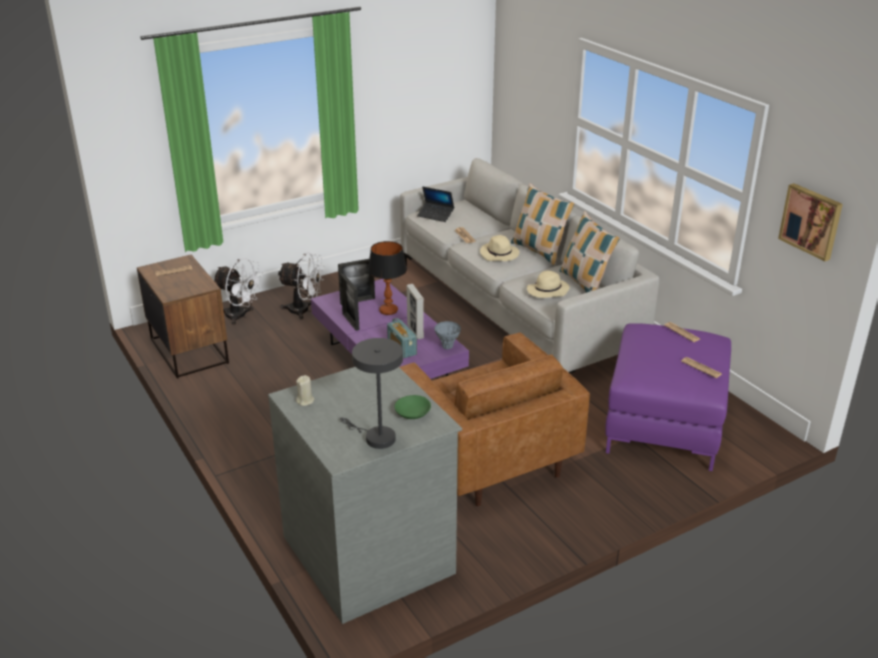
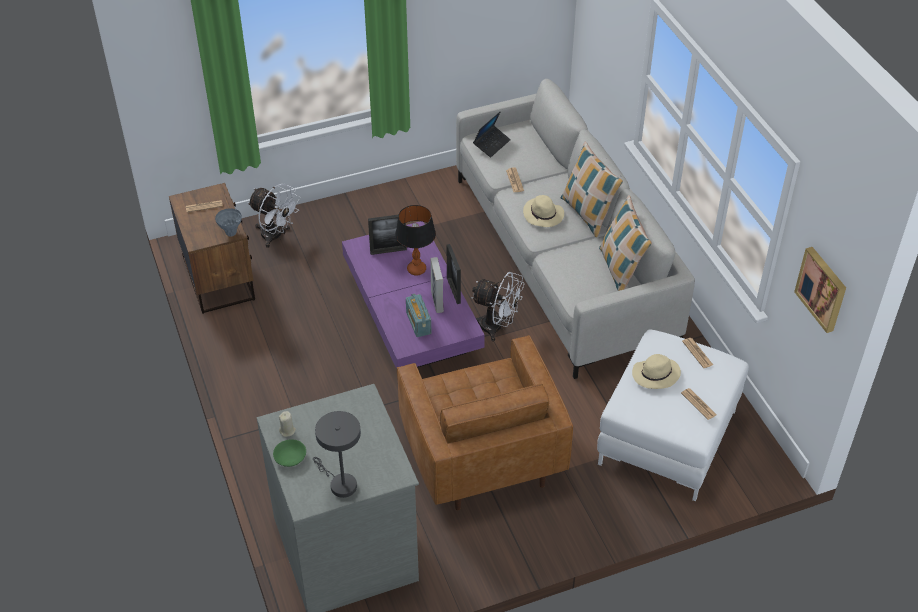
camera: 10 degrees right, 15 degrees up
(304, 311) = (341, 236): white fan -> white fan (497, 328)
(350, 321) = (375, 280): picture frame -> picture frame (453, 290)
(412, 413) = (379, 459): green bowl -> green bowl (290, 458)
(435, 215) = (491, 144): laptop -> laptop turned 90 degrees counterclockwise
(447, 347) = (464, 327): grey vase -> grey vase (231, 233)
(547, 291) = (577, 277): beige hat -> beige hat (655, 375)
(664, 424) = (668, 437): purple ottoman -> white ottoman

